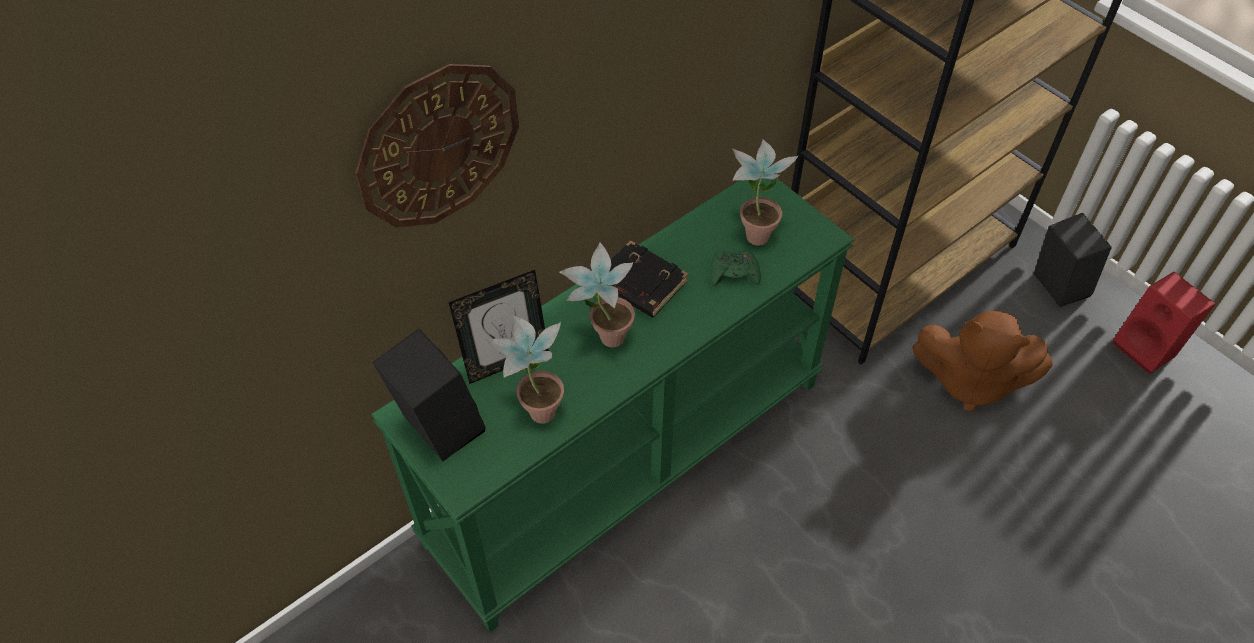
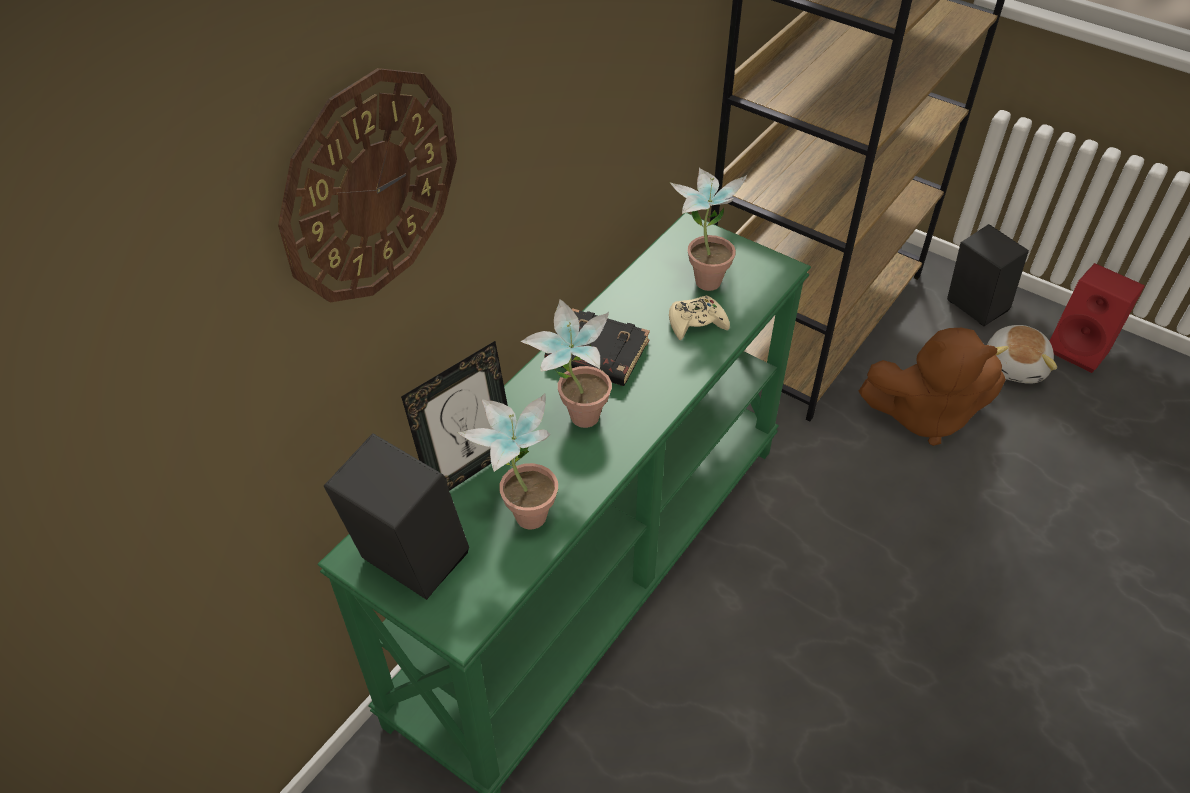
camera: 15 degrees left, 5 degrees down
(734, 273) = (696, 323): green game controller -> beige game controller
(1076, 352) = (1015, 366): none -> plush toy

